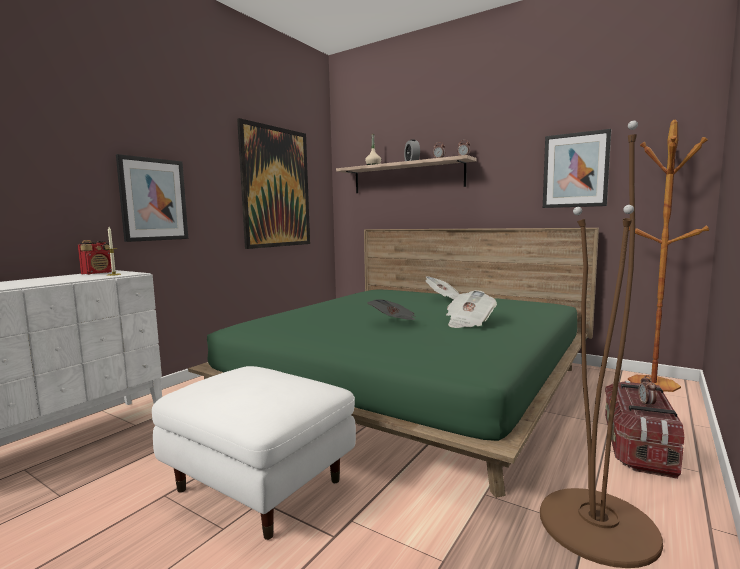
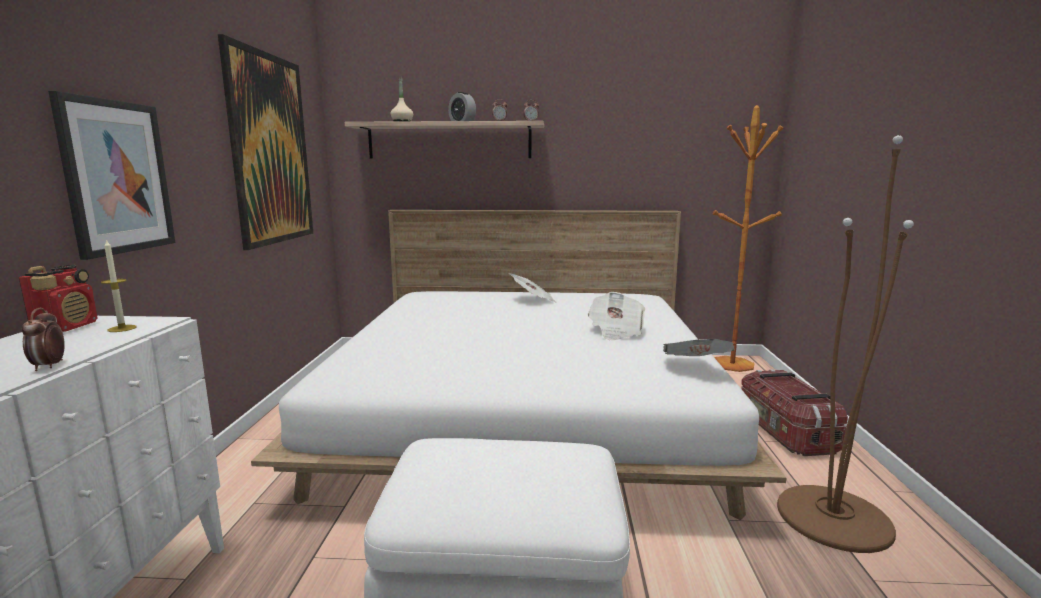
camera: 30 degrees left, 5 degrees up
(394, 324) = (540, 344): newspaper -> newspaper (696, 367)
(410, 385) = (525, 412): green bed -> white bed
(575, 170) = (655, 147): picture -> none
(646, 404) = (796, 391): alarm clock -> alarm clock (49, 366)

